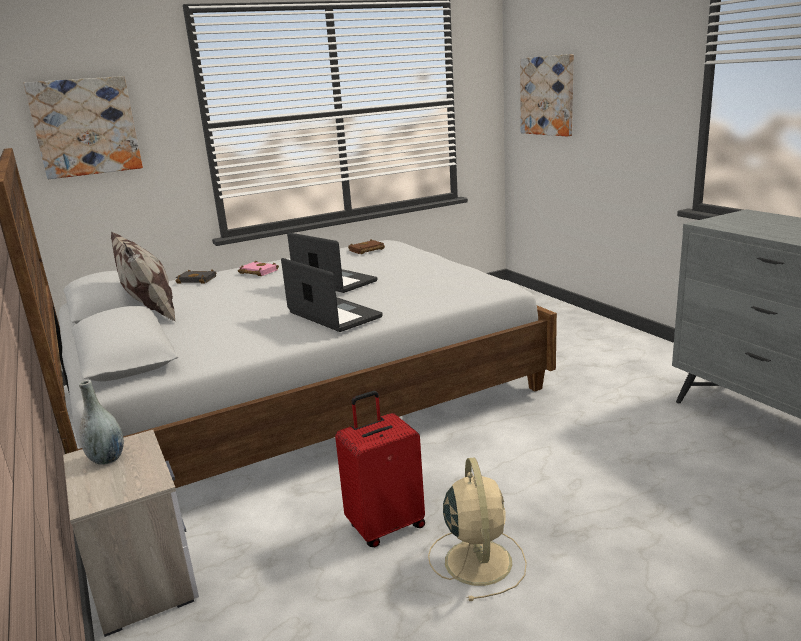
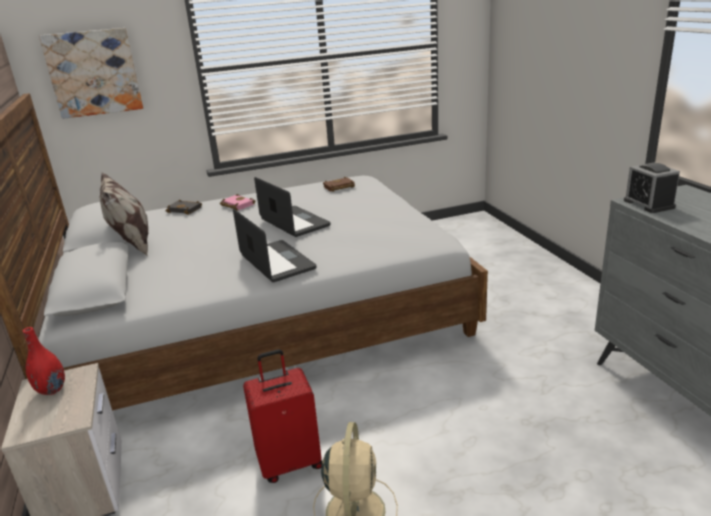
camera: 10 degrees right, 5 degrees up
(107, 459) = (51, 389): grey vase -> red vase
(547, 95) = (525, 42): picture -> none
(722, 224) = (648, 204): none -> alarm clock

